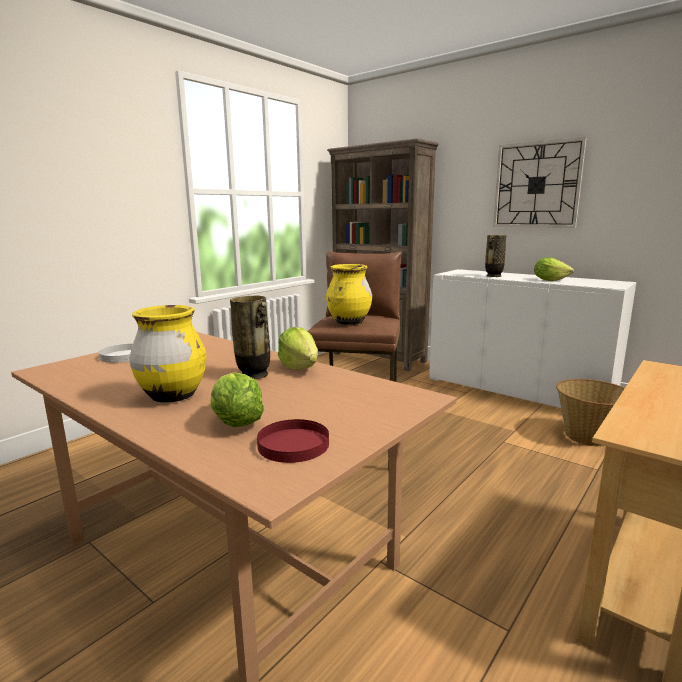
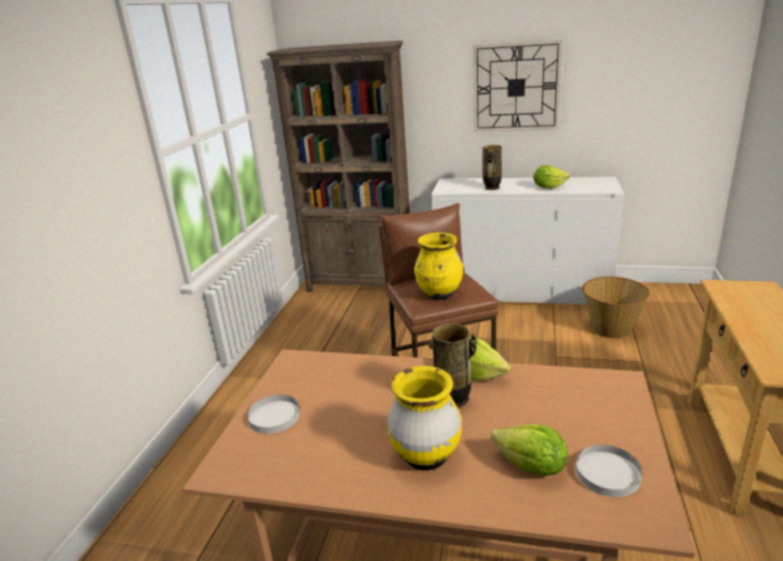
camera: 25 degrees left, 10 degrees up
(293, 444) = (608, 473): red plate -> white plate

